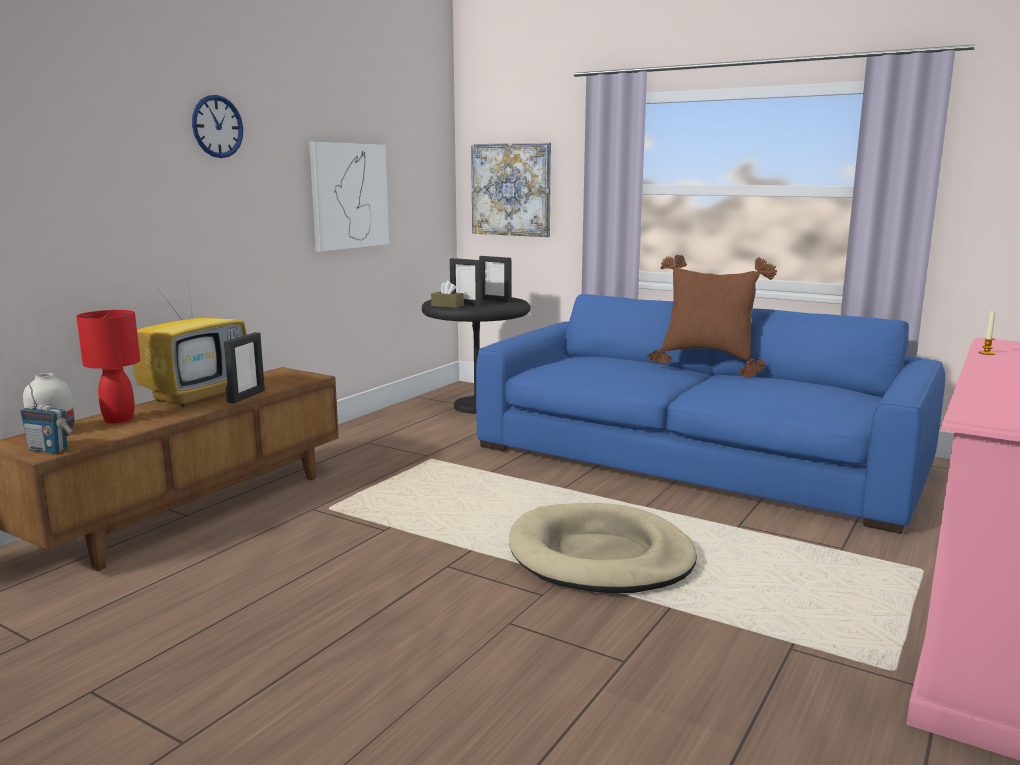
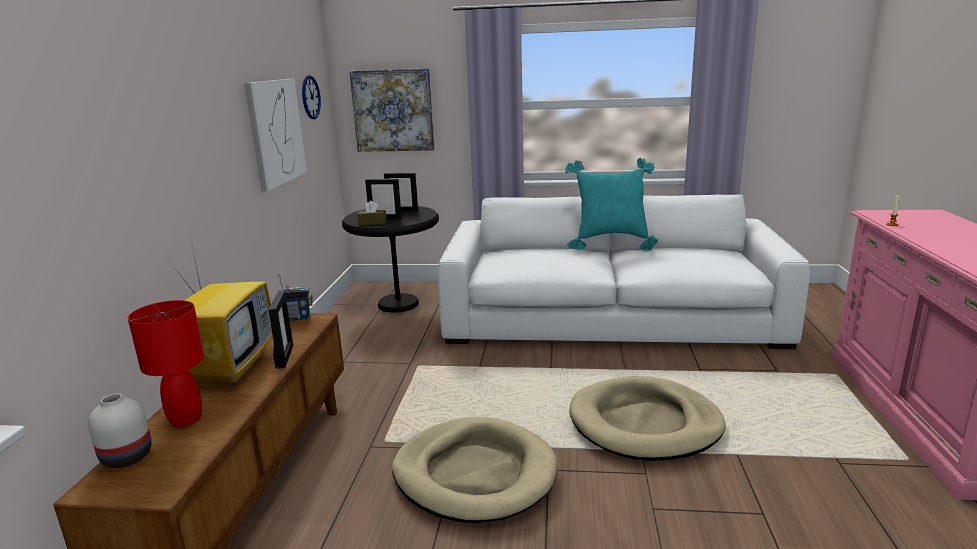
camera: 25 degrees left, 5 degrees up
(49, 449) = (160, 484): radio -> radio (297, 318)
(217, 126) = (178, 77): wall clock -> wall clock (310, 97)
(375, 551) = (474, 474): none -> beige dog bed
(697, 456) = (609, 316): blue sofa -> white sofa
(707, 369) = (609, 247): brown pillow -> turquoise pillow

